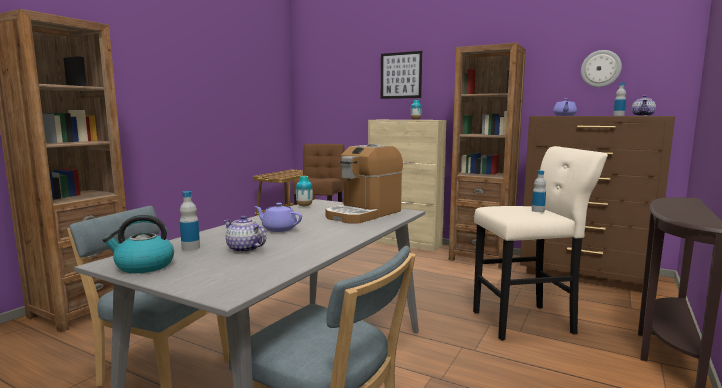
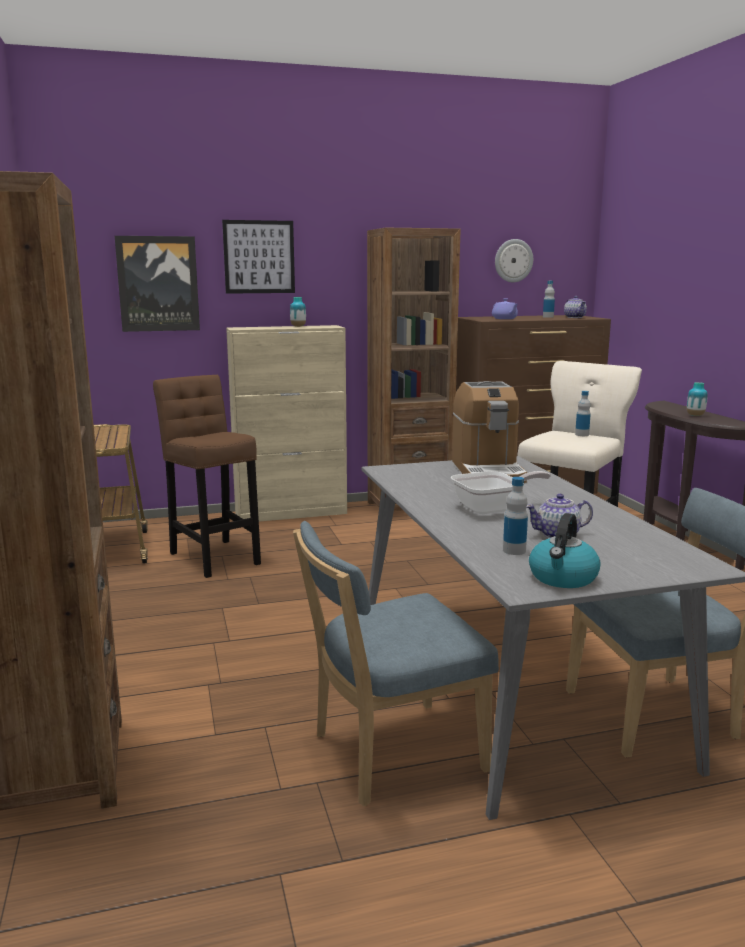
camera: 45 degrees left, 5 degrees up
(278, 229) = (493, 508): purple teapot -> frying pan
(304, 206) = (394, 477): vase -> vase (695, 415)
(347, 93) = (158, 284): none -> picture

